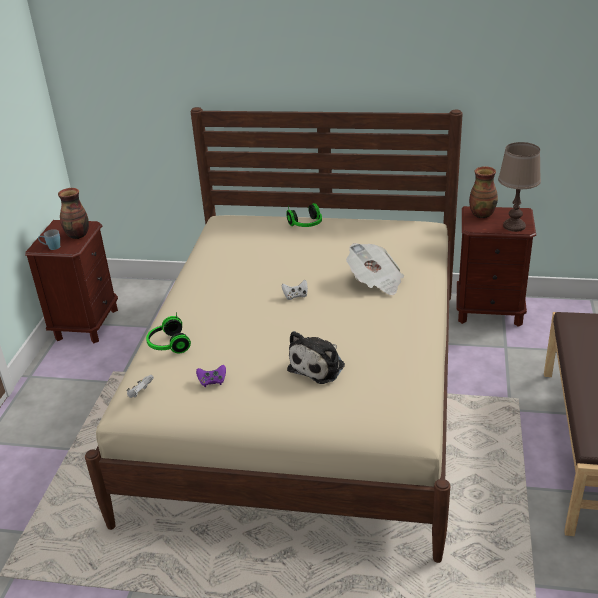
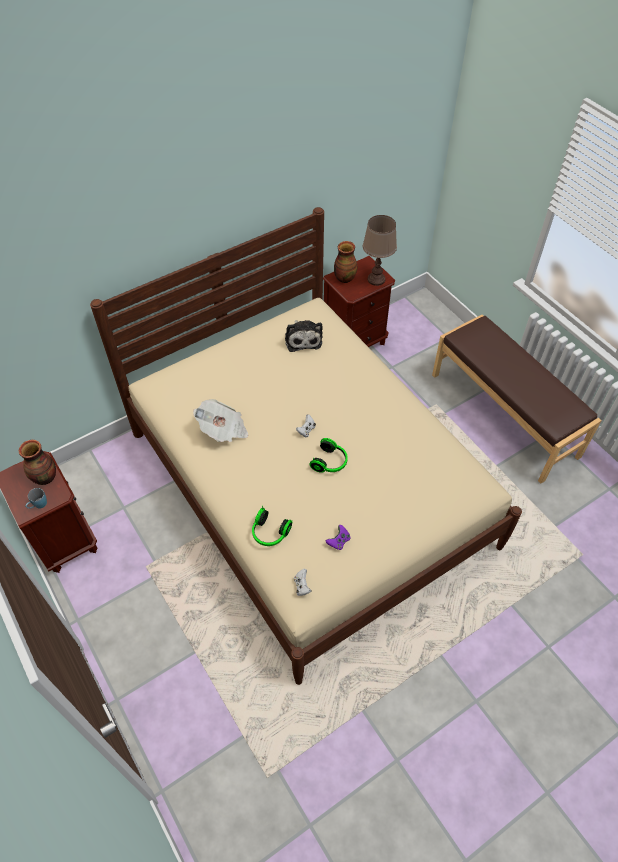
camera: 45 degrees left, 20 degrees up
(306, 225) = (231, 355): headphones -> headphones (330, 462)
(319, 366) = (389, 480): plush toy -> plush toy (303, 339)
(375, 282) = (343, 383): newspaper -> newspaper (223, 430)

